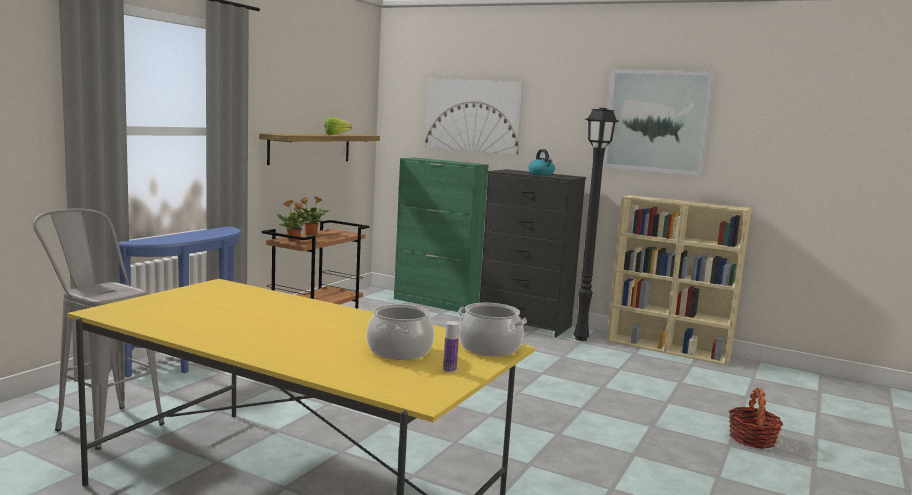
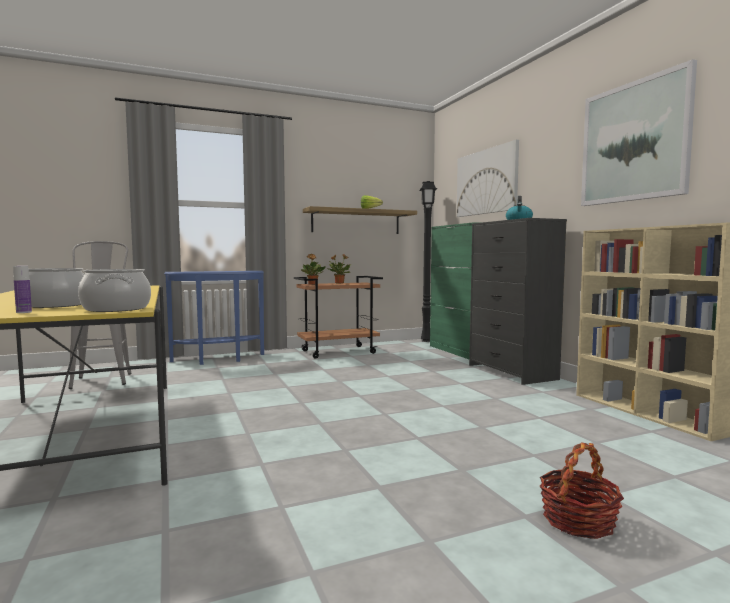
camera: 40 degrees right, 5 degrees down
(580, 338) = (548, 389): black floor lamp -> black floor lamp (426, 341)

